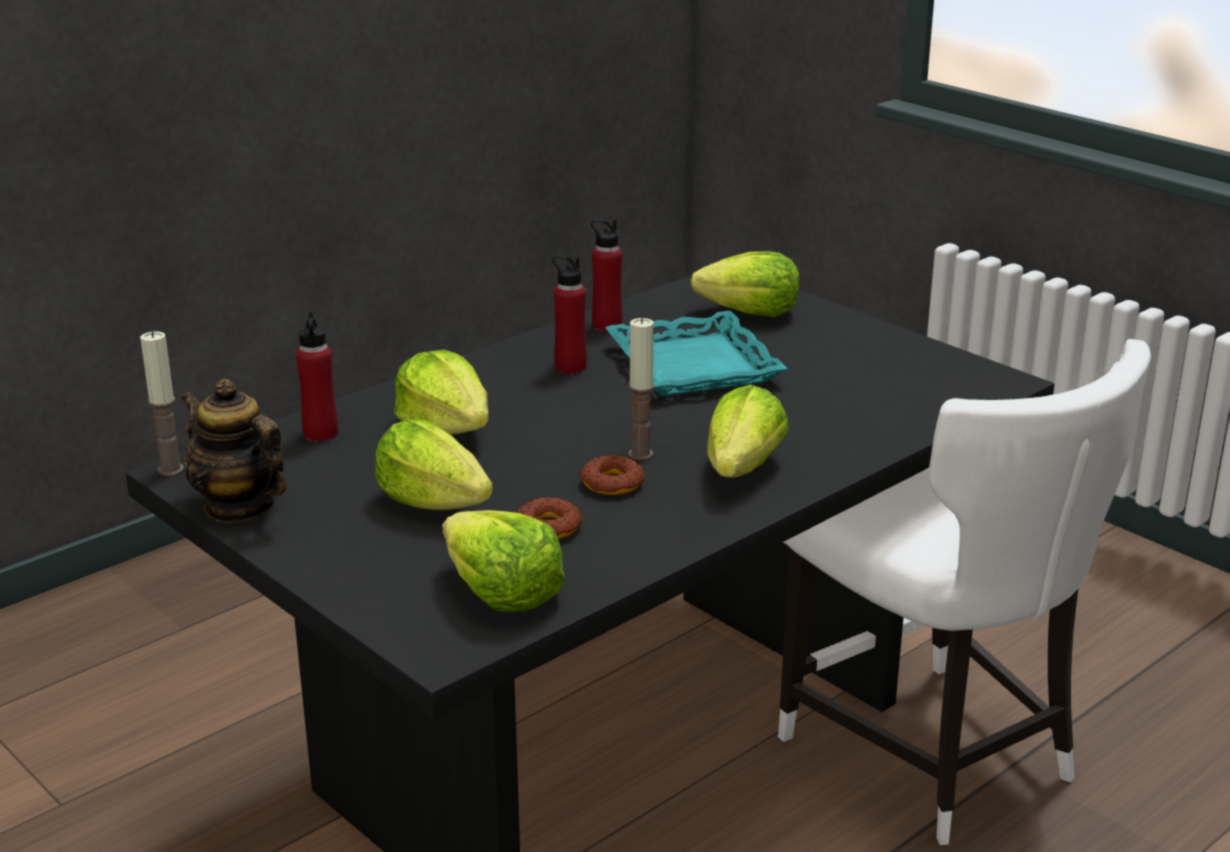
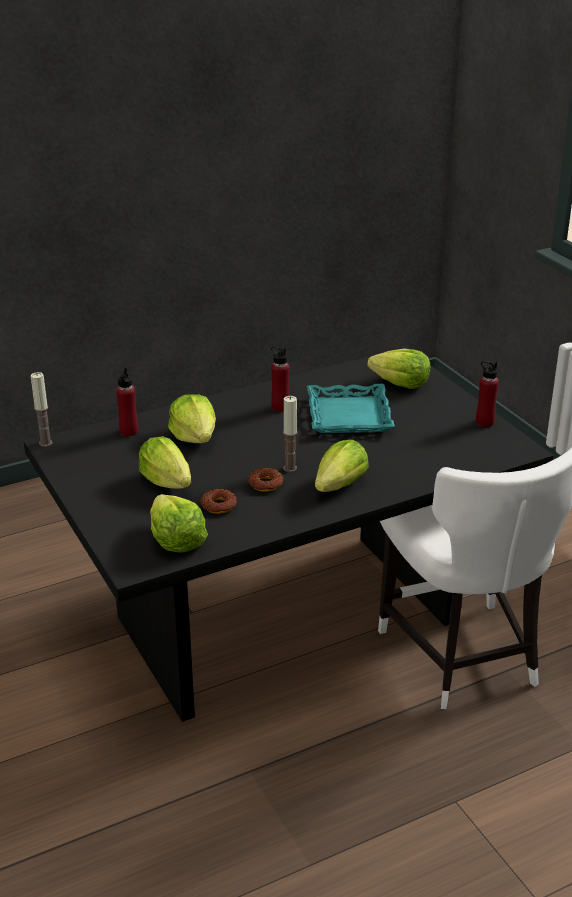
camera: 15 degrees right, 5 degrees up
(239, 506) = (70, 469): teapot -> none
(607, 325) = (314, 382): red bottle -> red bottle (484, 422)

